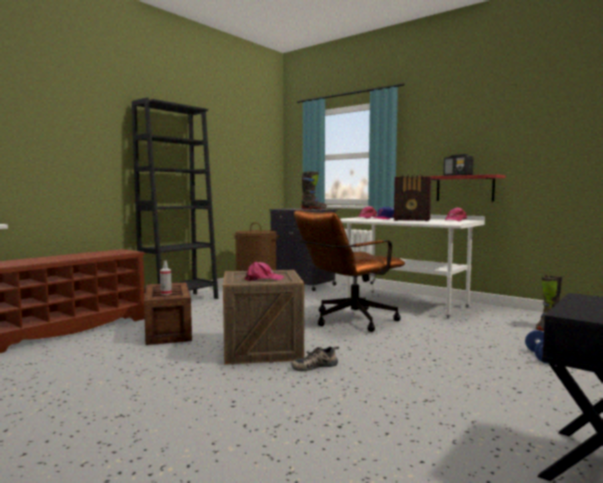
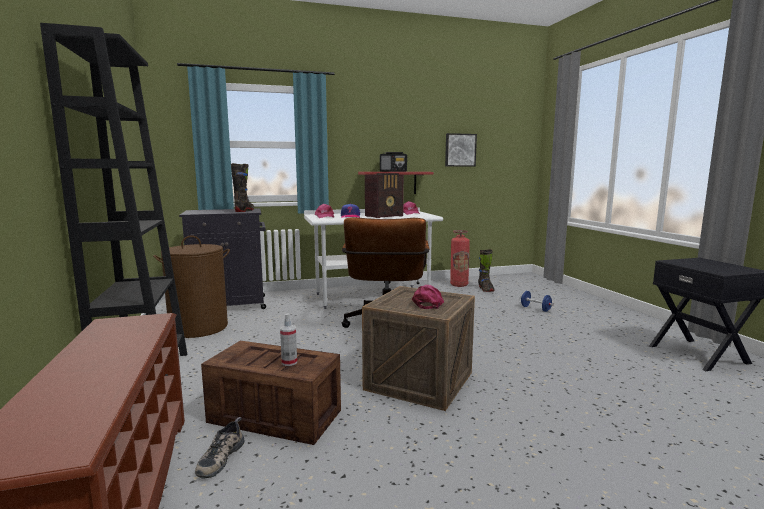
camera: 55 degrees left, 5 degrees up
(315, 366) = (490, 372): shoe -> shoe (220, 457)
(527, 318) = (459, 285): none -> fire extinguisher
(559, 146) = (460, 150): none -> picture

